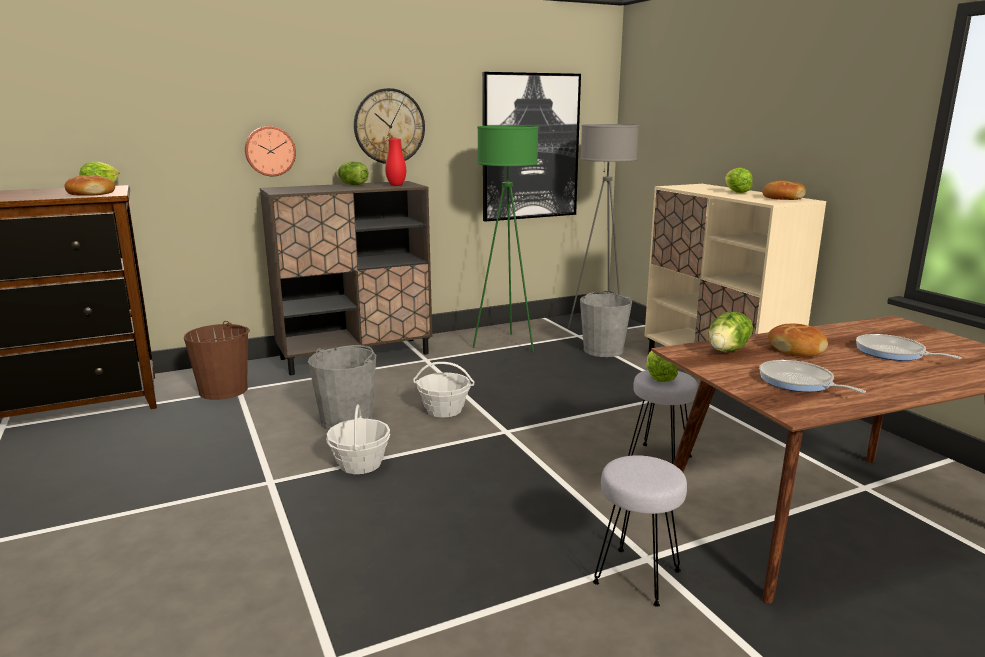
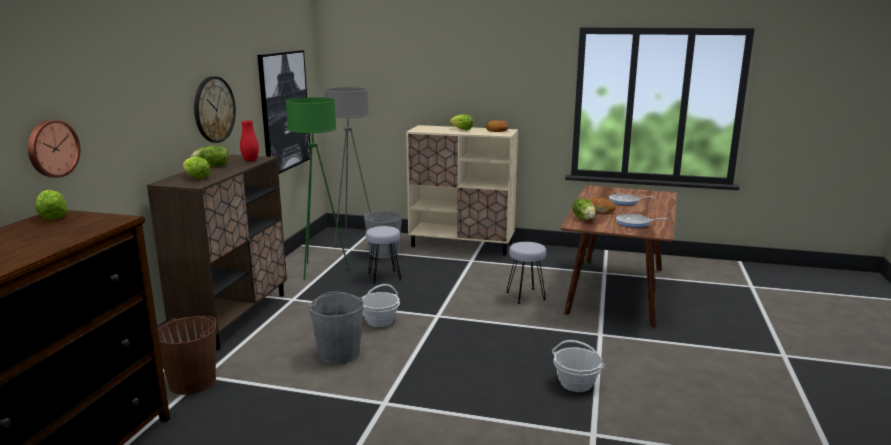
camera: 50 degrees left, 0 degrees up
(90, 194) = (96, 223): bread -> none
(270, 151) = (146, 148): wall clock -> wall clock (52, 148)
(360, 464) = (408, 368): basket -> basket (576, 383)
(636, 576) = (609, 342): grey stool -> grey stool (383, 276)
(659, 378) = (526, 247): lettuce -> lettuce (196, 177)

